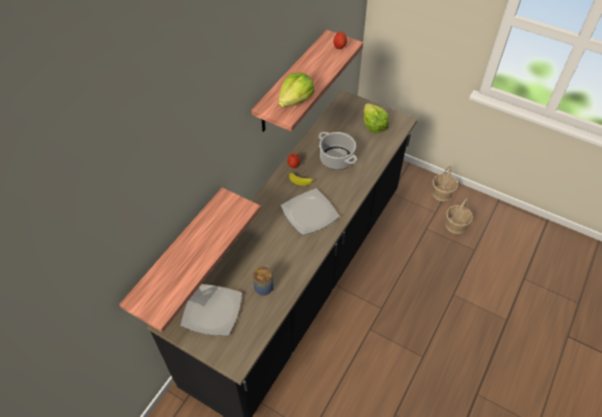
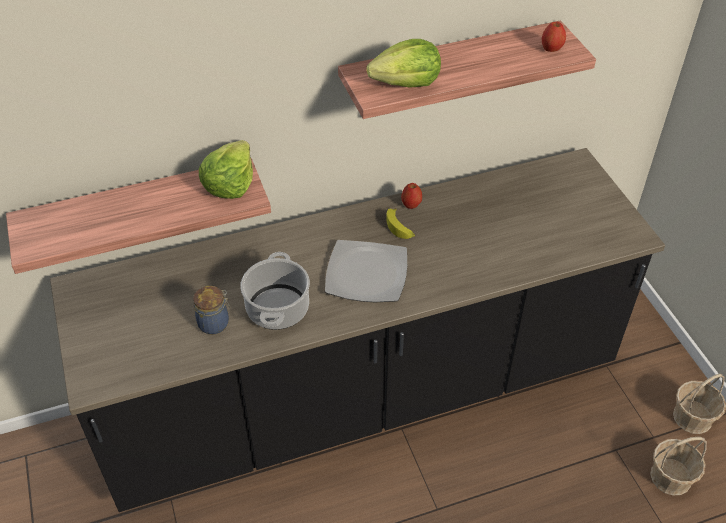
camera: 40 degrees right, 5 degrees down
(212, 310) = (130, 308): plate -> none
(336, 159) = (477, 229): cooking pot -> cooking pot (277, 308)
(373, 125) = (582, 217): lettuce -> lettuce (230, 184)

